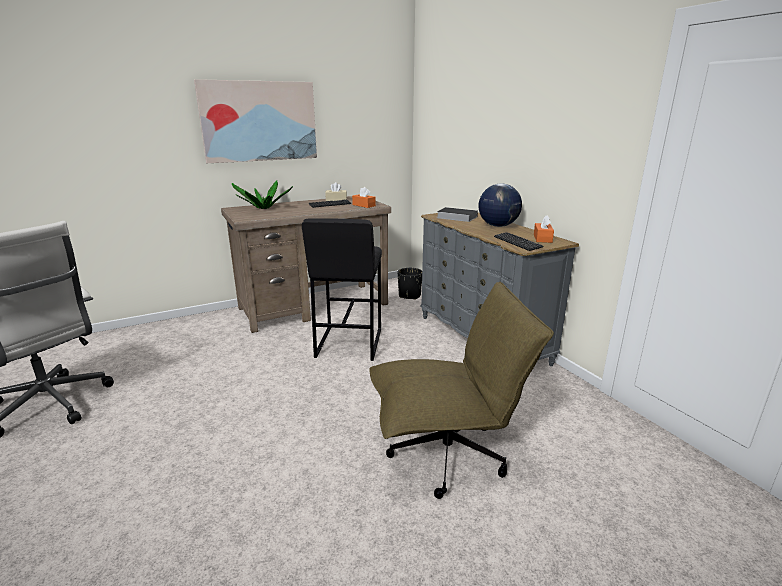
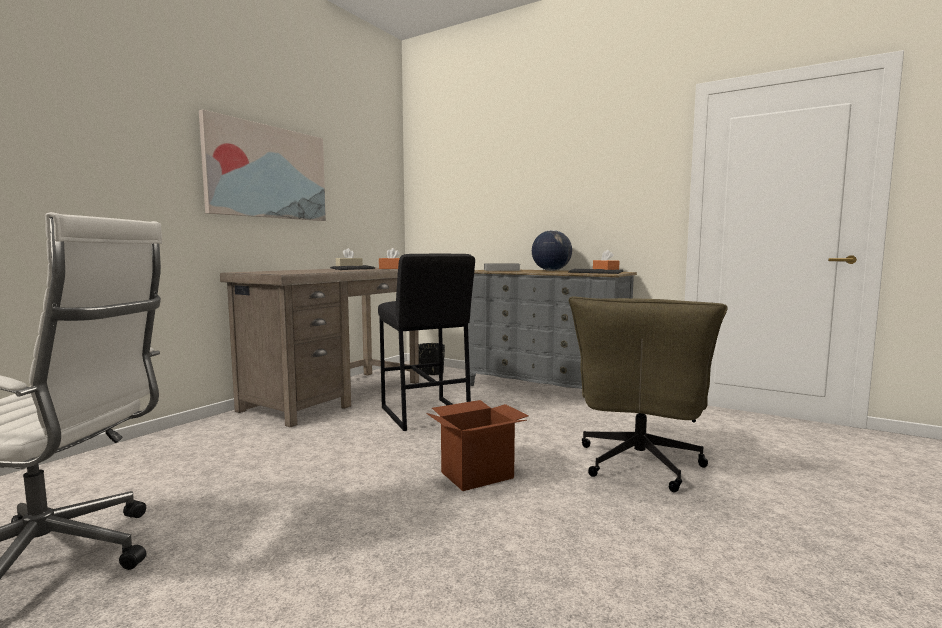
camera: 30 degrees left, 15 degrees down
(264, 208) = (283, 271): potted plant -> none
(308, 420) = (477, 475): none -> cardboard box
(444, 454) = (639, 462): beige office chair -> beige office chair turned 150 degrees clockwise

